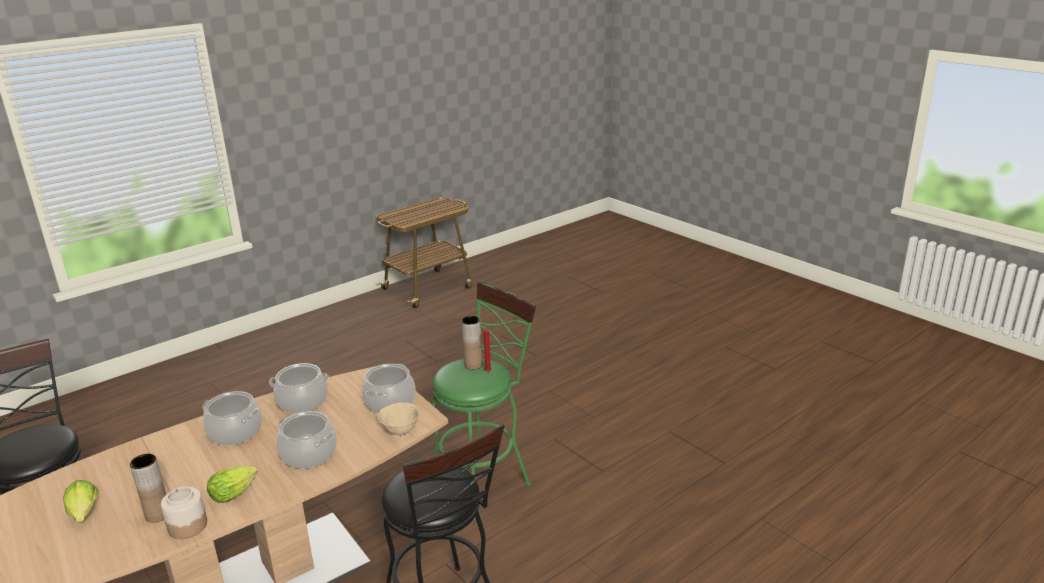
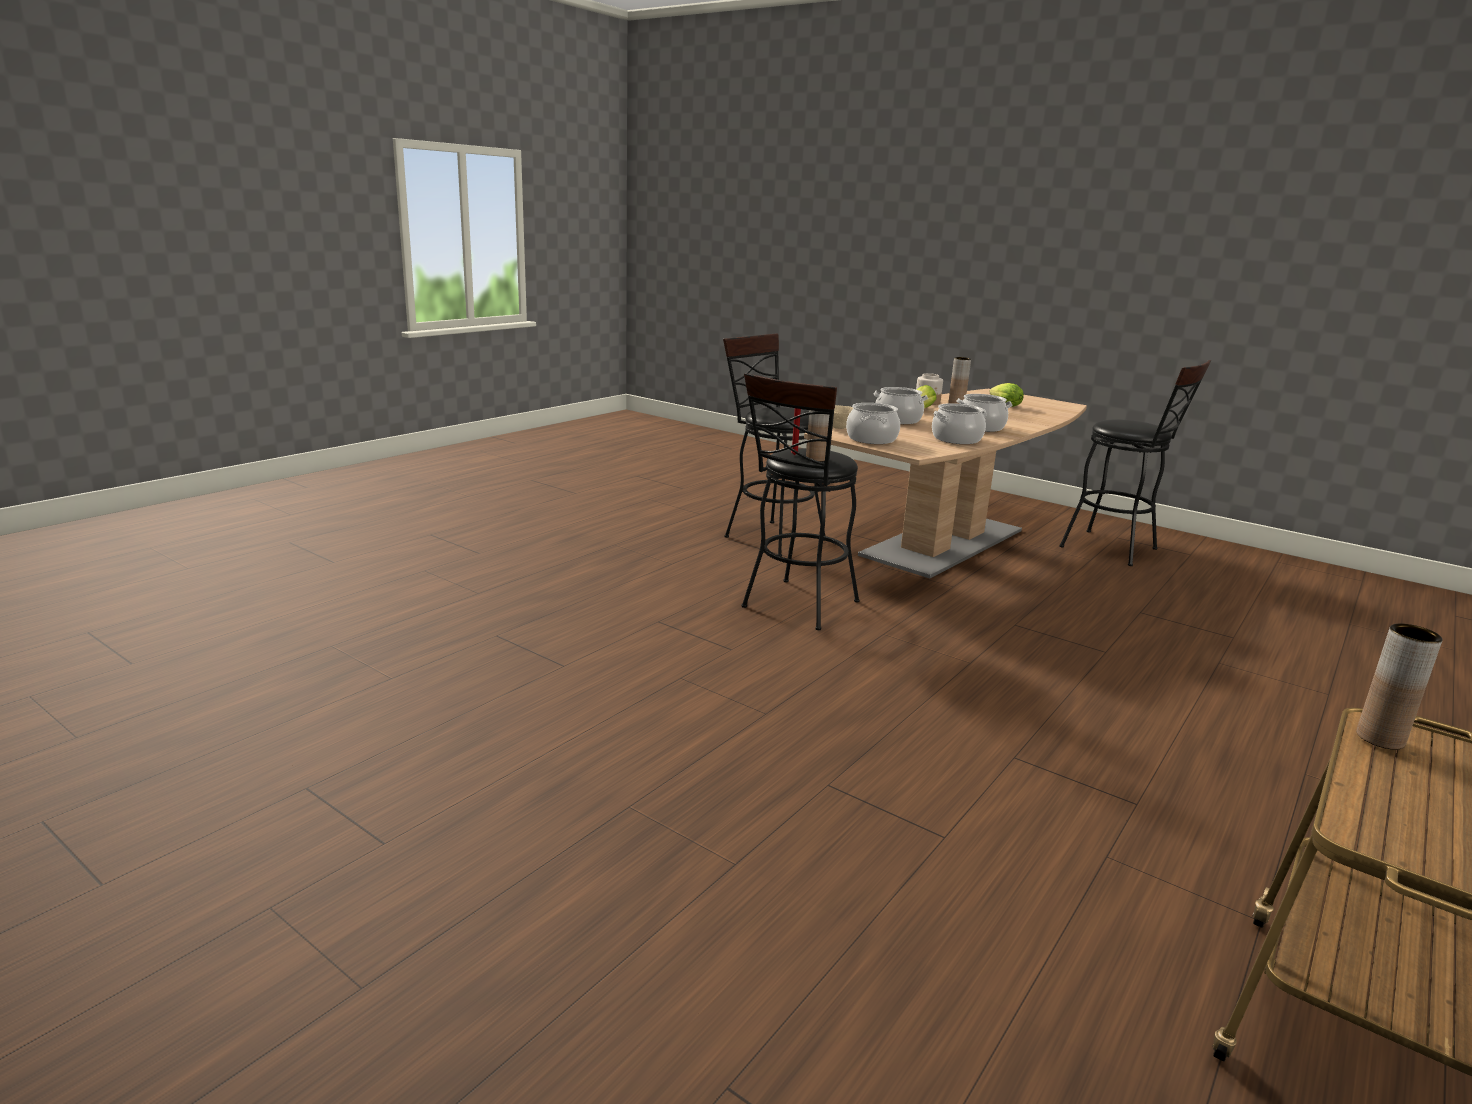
camera: 165 degrees right, 5 degrees down
(411, 220) = (1380, 738): none -> brown vase
(485, 480) = (796, 607): green stool -> black stool

